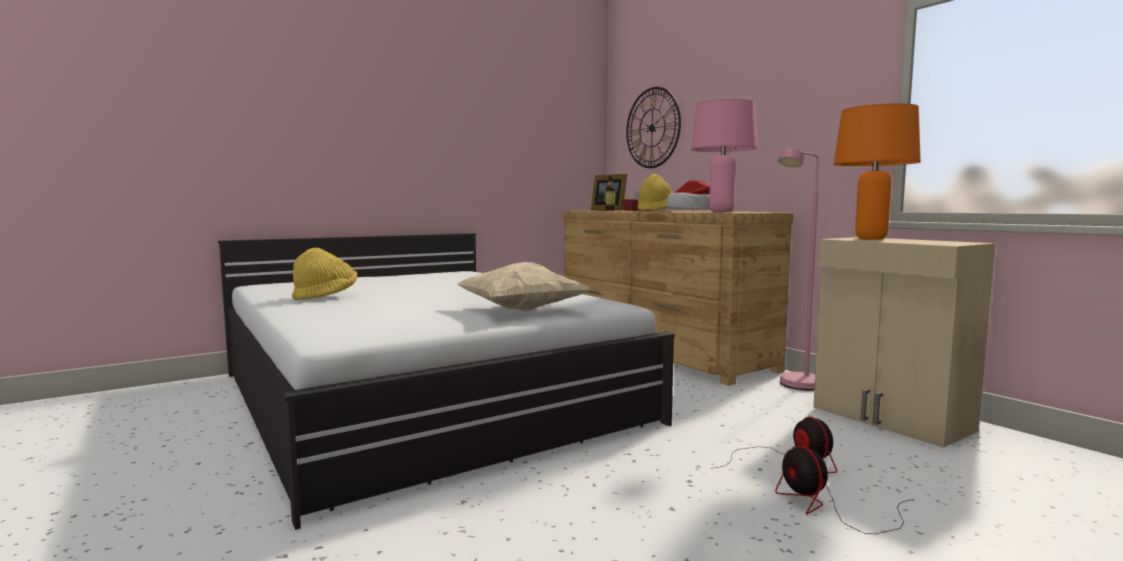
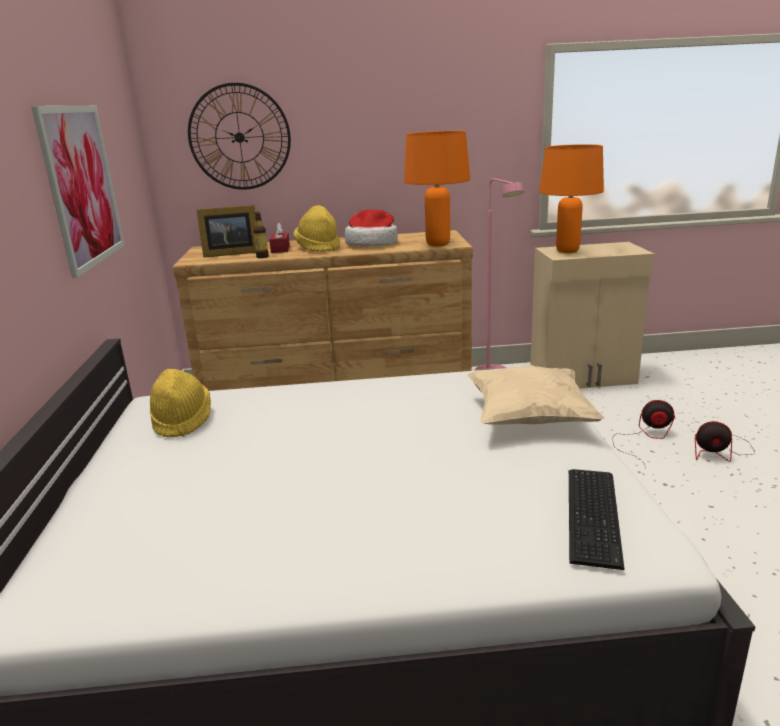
camera: 60 degrees left, 15 degrees up
(325, 297) = (303, 536): yellow hat -> yellow hat (182, 421)
(370, 324) = (595, 514): none -> keyboard
(491, 143) = (82, 186): none -> picture
(720, 212) = (437, 244): pink table lamp -> orange table lamp

